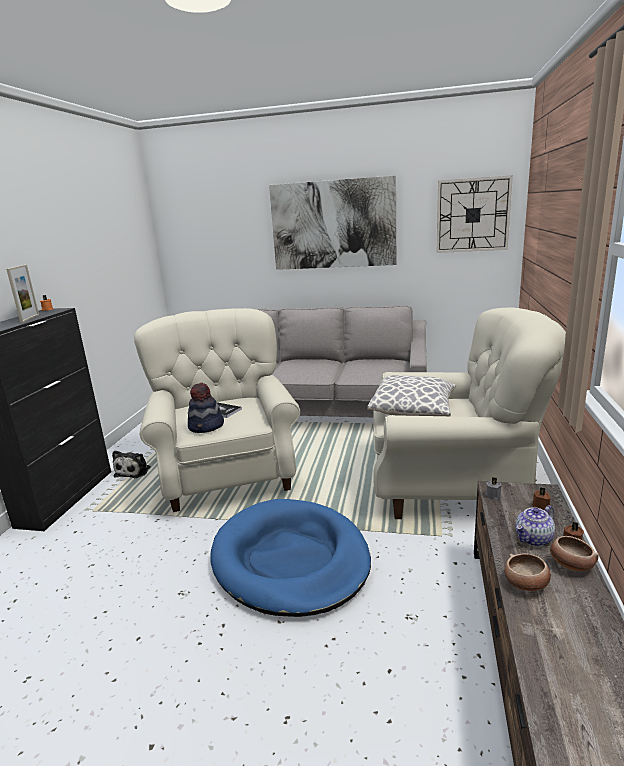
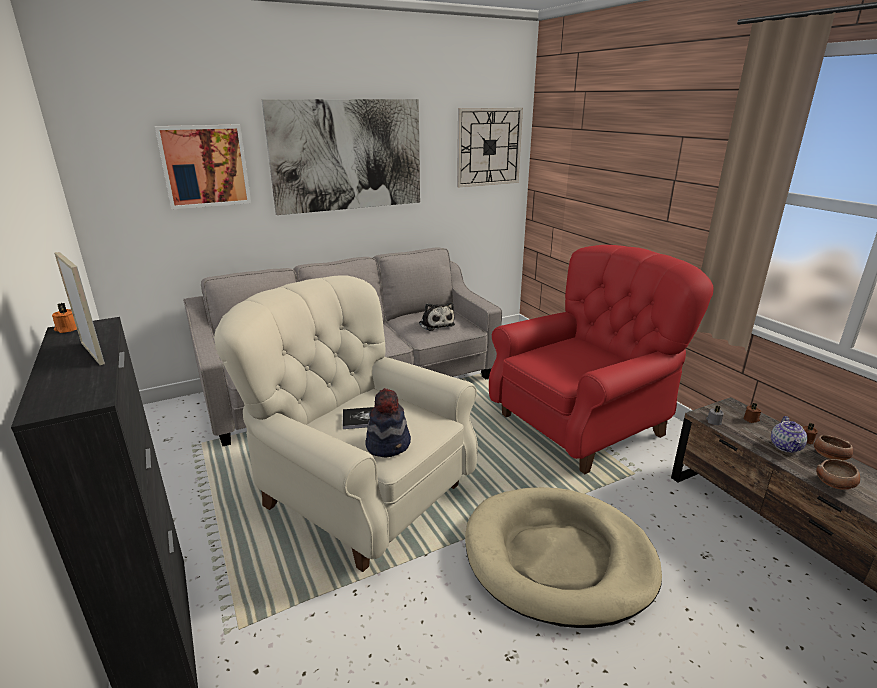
camera: 40 degrees left, 5 degrees up
(134, 471) = (222, 545): plush toy -> plush toy (435, 324)
(232, 233) = (205, 166): none -> picture
(290, 560) = (558, 558): blue dog bed -> beige dog bed
(413, 412) = (561, 362): pillow -> none
(453, 485) = (584, 424): beige armchair -> red armchair

